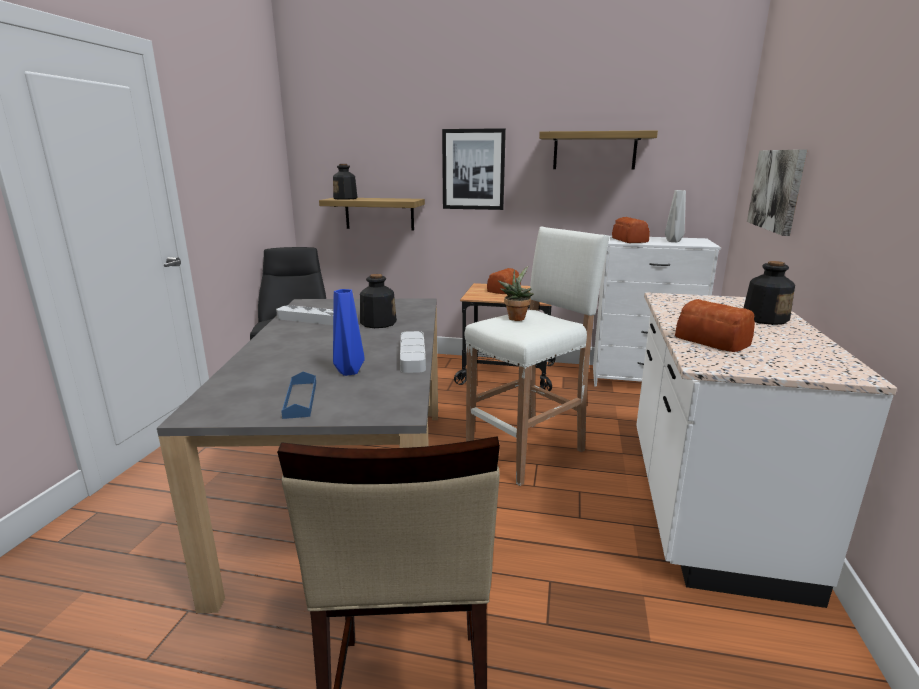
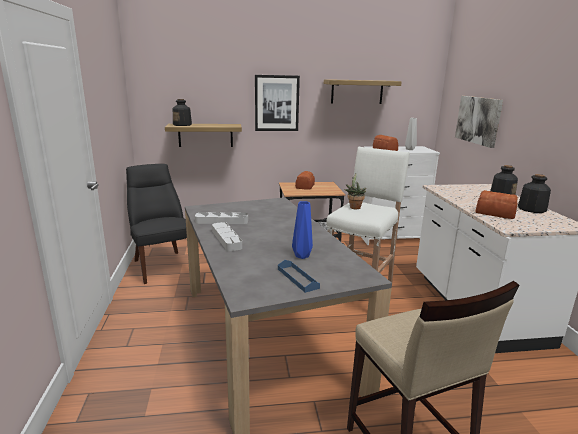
camera: 20 degrees left, 0 degrees up
(378, 323) = (272, 219): bottle -> bottle (531, 209)
(412, 356) = (326, 240): grey tray -> grey tray (226, 239)

